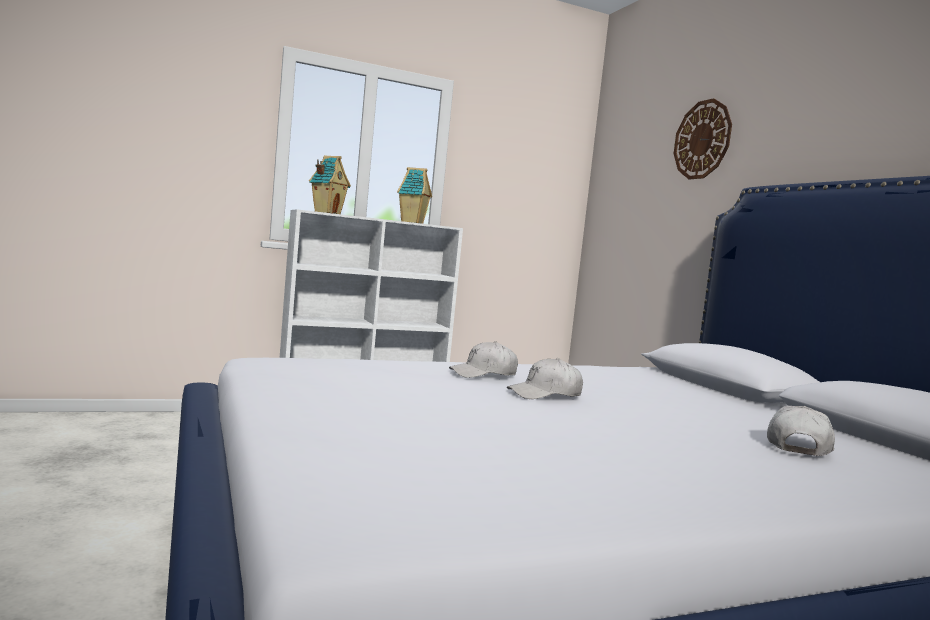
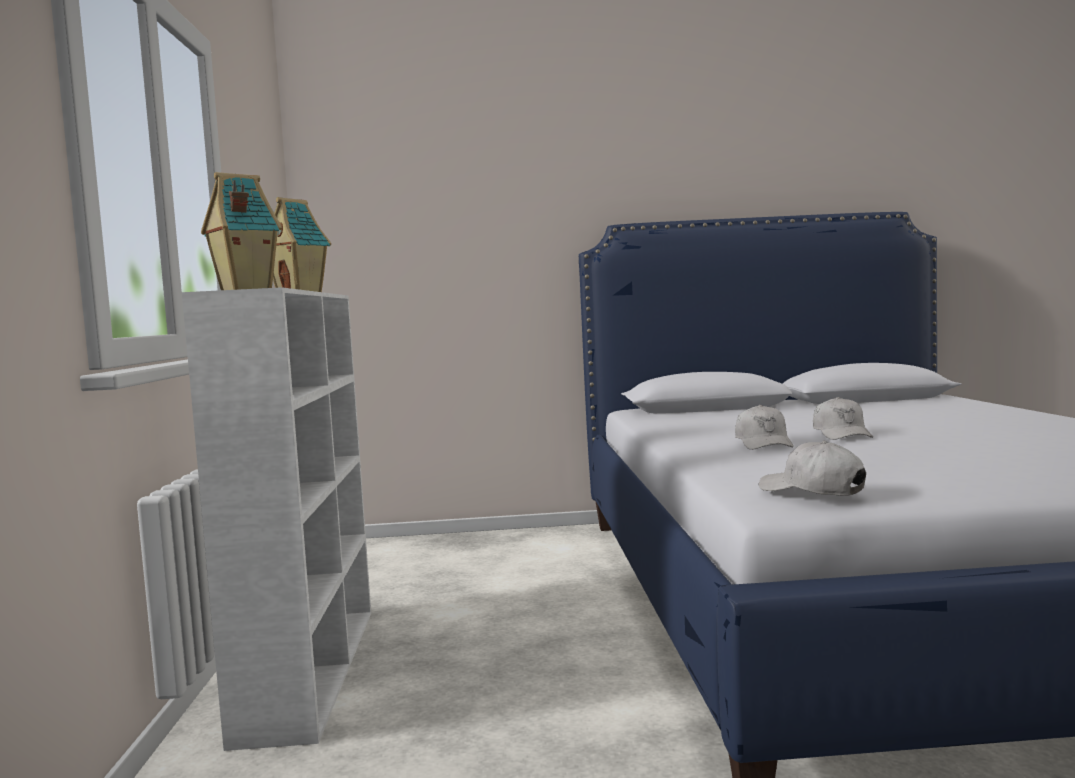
camera: 70 degrees left, 0 degrees up
(702, 140) = (511, 172): wall clock -> none
(798, 447) = (924, 410): white cap -> white cap (812, 490)

